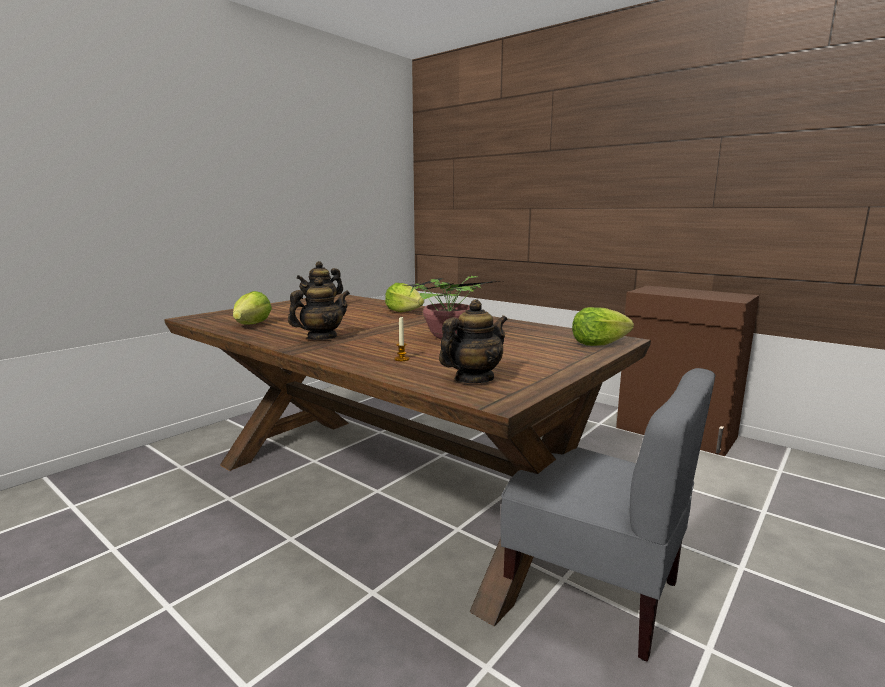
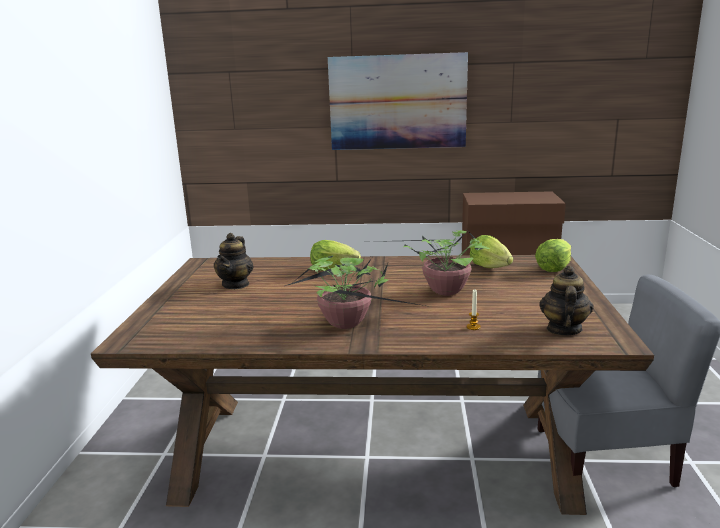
camera: 35 degrees left, 5 degrees up
(252, 325) = (231, 329): lettuce -> lettuce (490, 267)
(321, 338) = (348, 325): teapot -> potted plant
(588, 184) = (397, 102): none -> picture

